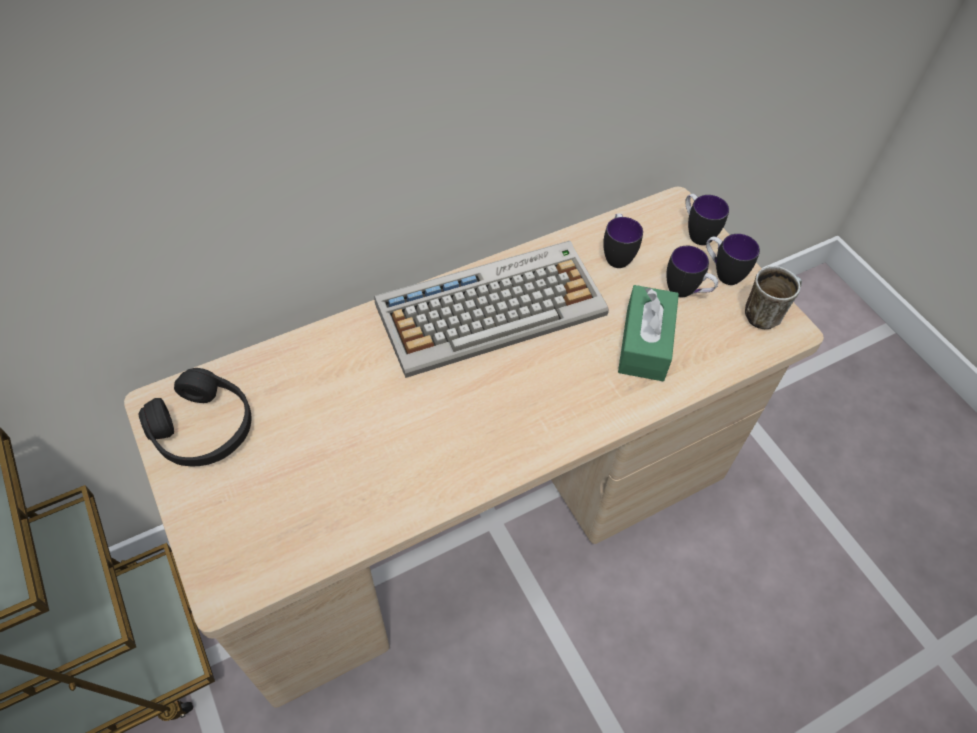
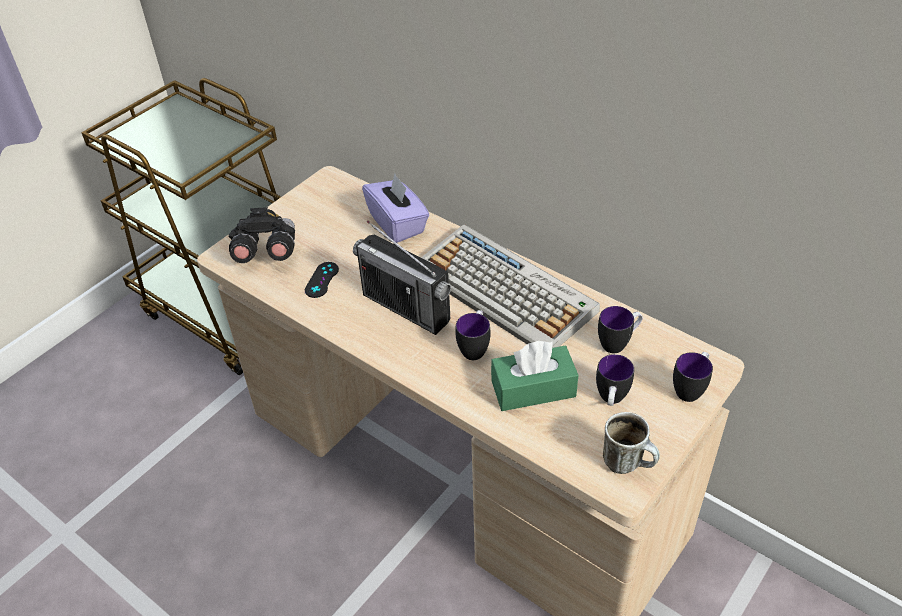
camera: 70 degrees right, 10 degrees down
(203, 428) = (322, 203): black headphones -> none
(258, 530) = (266, 252): none -> black binoculars
(310, 362) = (398, 224): none -> purple tissue box
(359, 479) = (322, 280): none -> black game controller
(465, 407) = (406, 307): none -> radio
(722, 273) = (655, 420): mug -> mug (475, 347)

